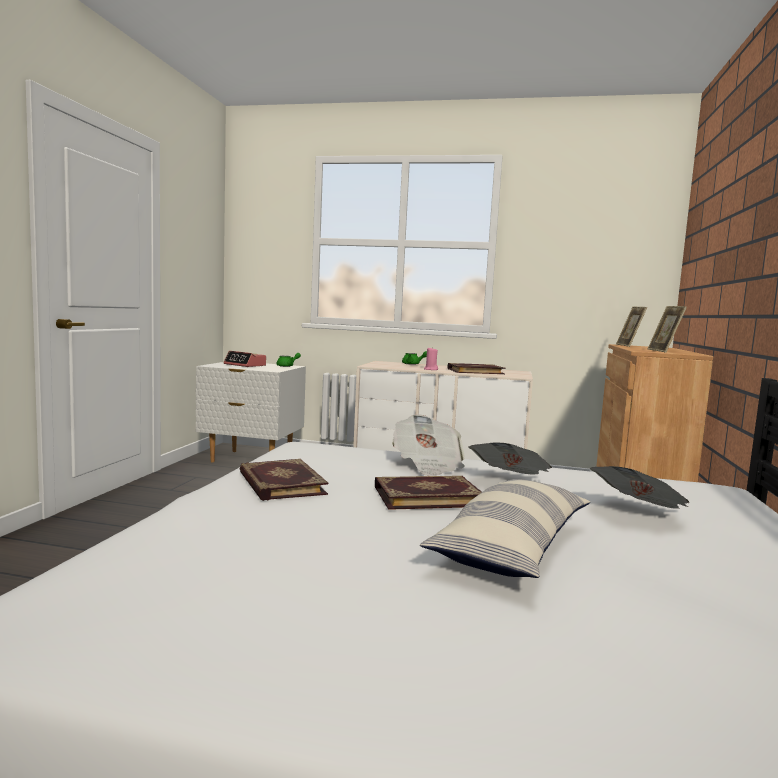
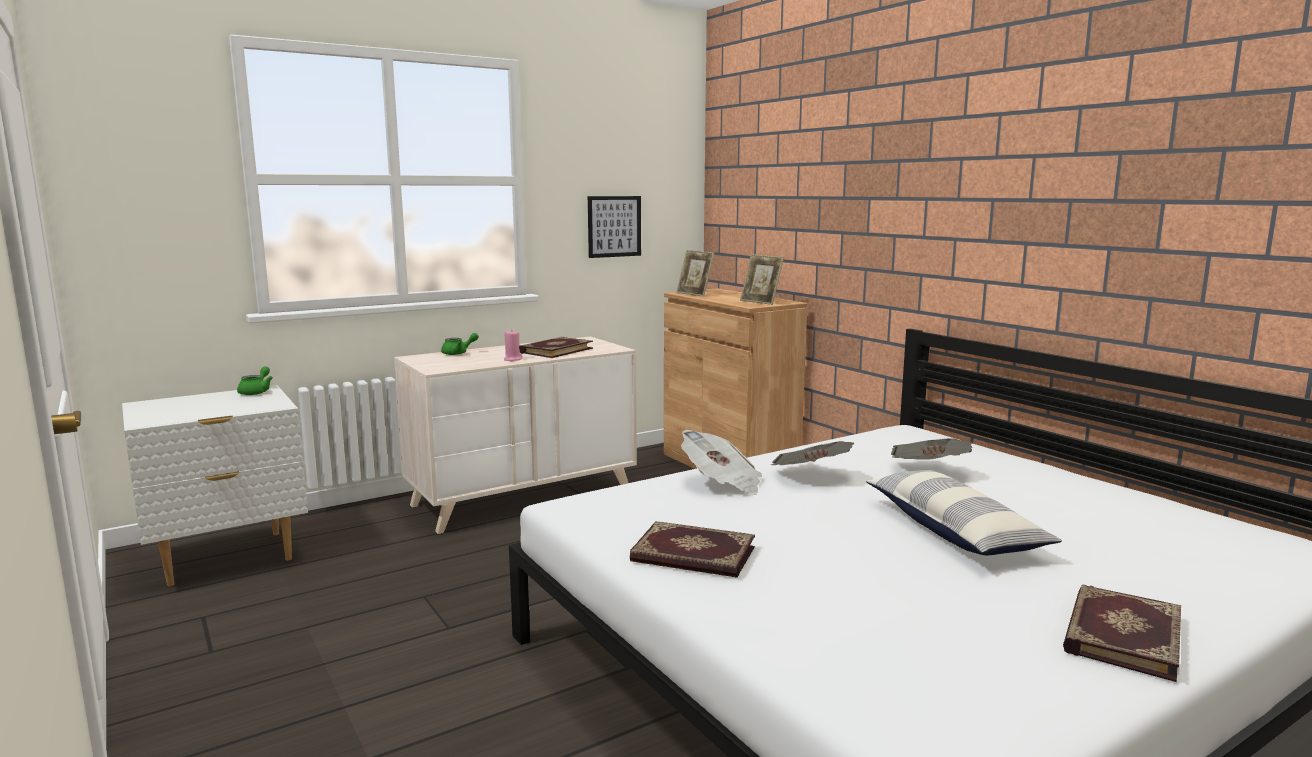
camera: 45 degrees left, 5 degrees up
(245, 365) = (191, 407): alarm clock -> none
(426, 496) = (810, 514): book -> book (1120, 635)
(577, 286) = (614, 226): none -> picture

